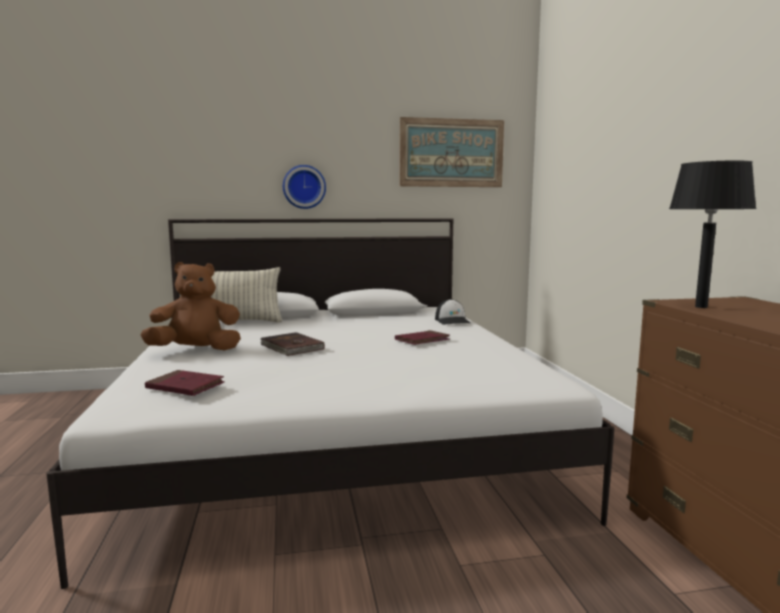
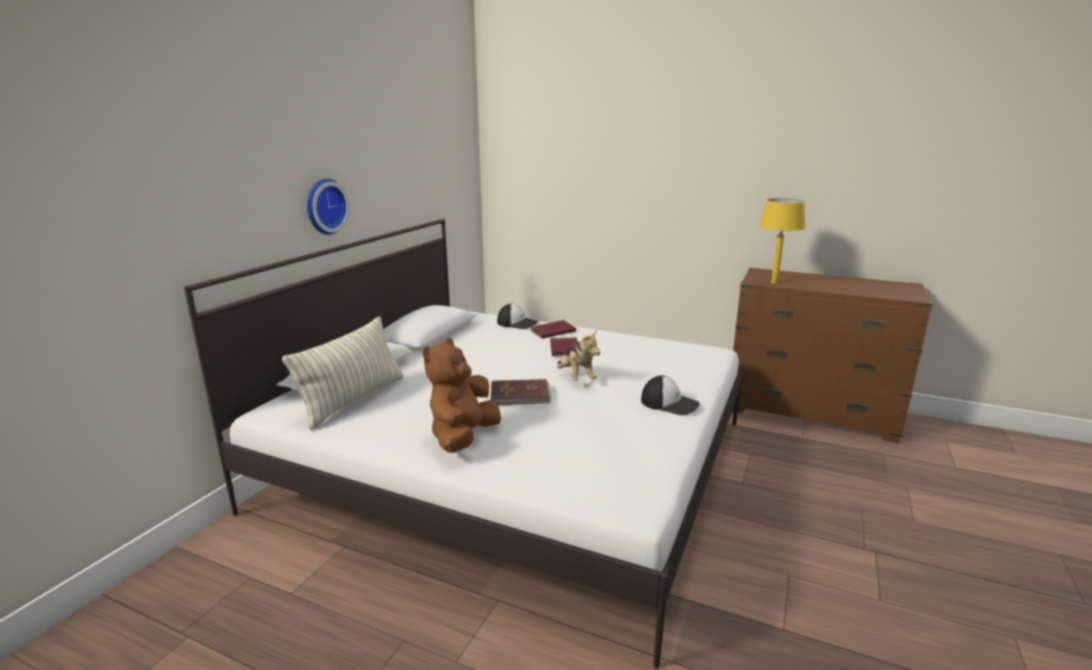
camera: 55 degrees left, 10 degrees up
(185, 386) = (603, 461): red book -> red book (553, 331)
(355, 390) = (670, 403): none -> cap
(362, 354) = (575, 377): none -> plush toy
(451, 153) = (433, 149): picture -> none
(702, 307) = (774, 282): black table lamp -> yellow table lamp

